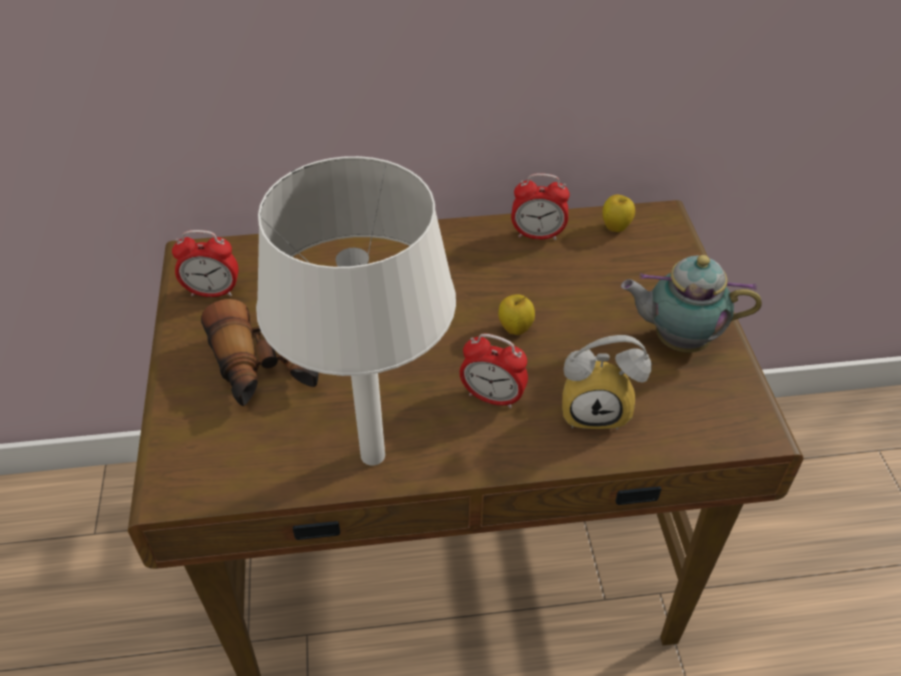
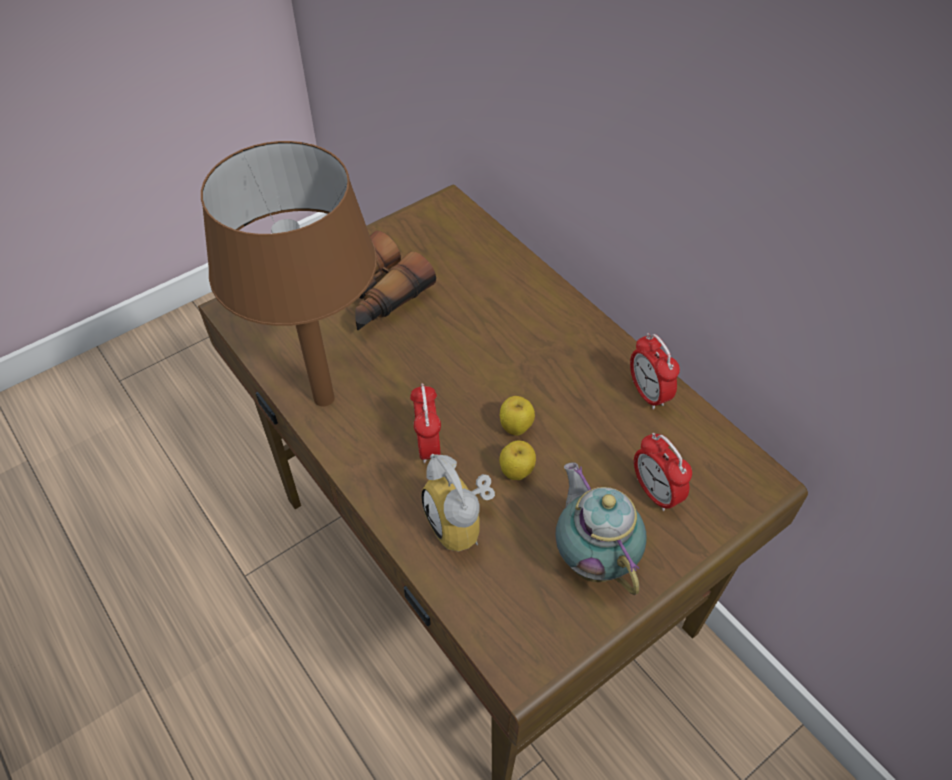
camera: 60 degrees right, 5 degrees up
(213, 292) = (420, 232): alarm clock -> alarm clock (655, 492)
(374, 456) = (324, 399): white table lamp -> brown table lamp
(615, 228) = (711, 448): apple -> apple (516, 473)

